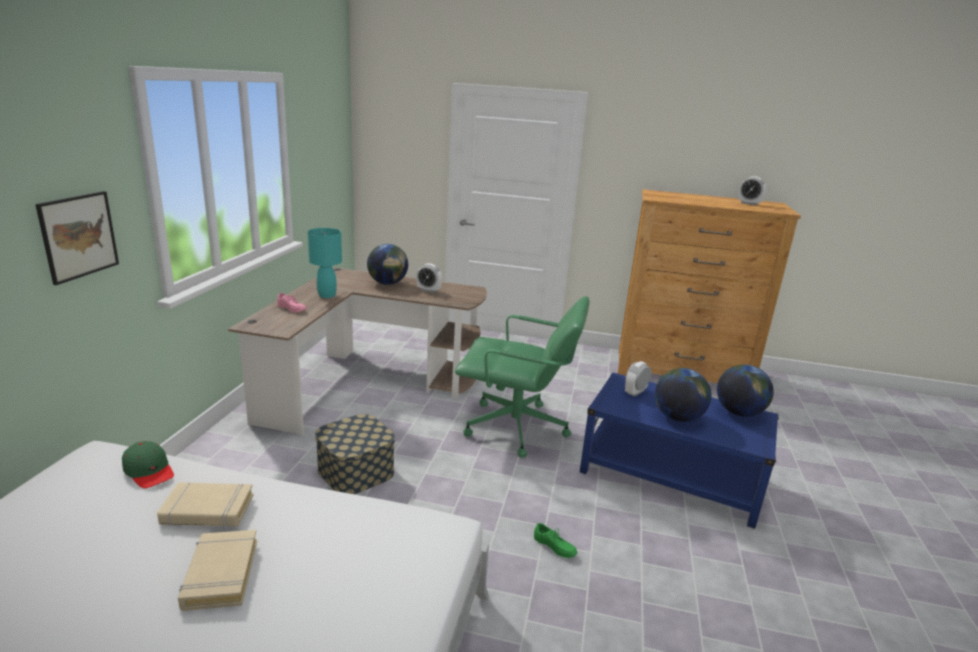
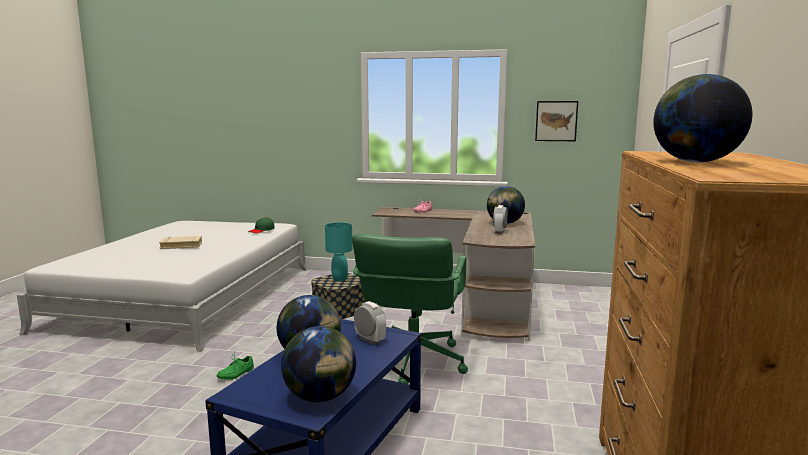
camera: 90 degrees right, 10 degrees down
(79, 236) = (315, 130): picture -> picture (556, 121)
(207, 510) = (228, 240): beige book -> none
(326, 295) = (457, 214): turquoise table lamp -> turquoise table lamp (339, 279)
(718, 203) = (695, 162): none -> globe
(749, 204) = (761, 170): alarm clock -> none

